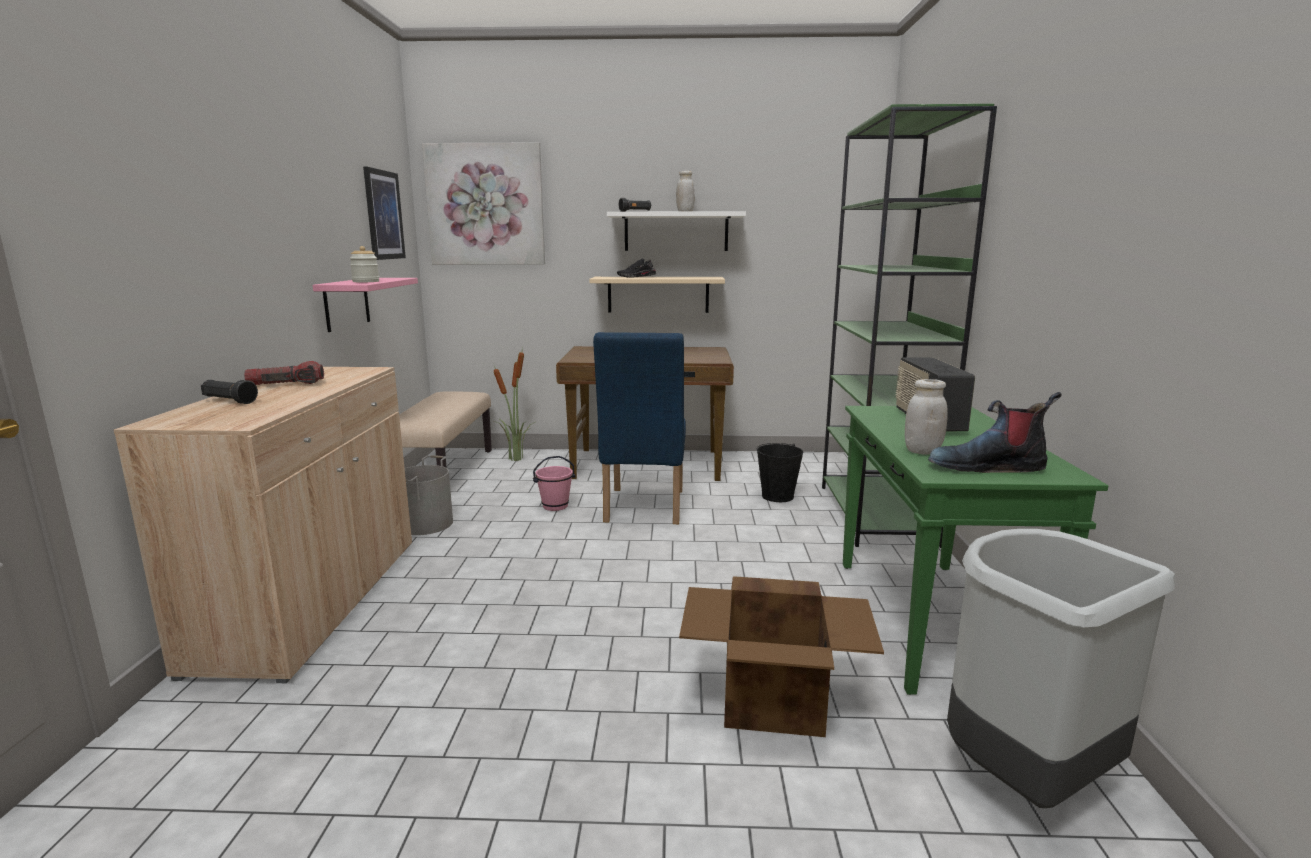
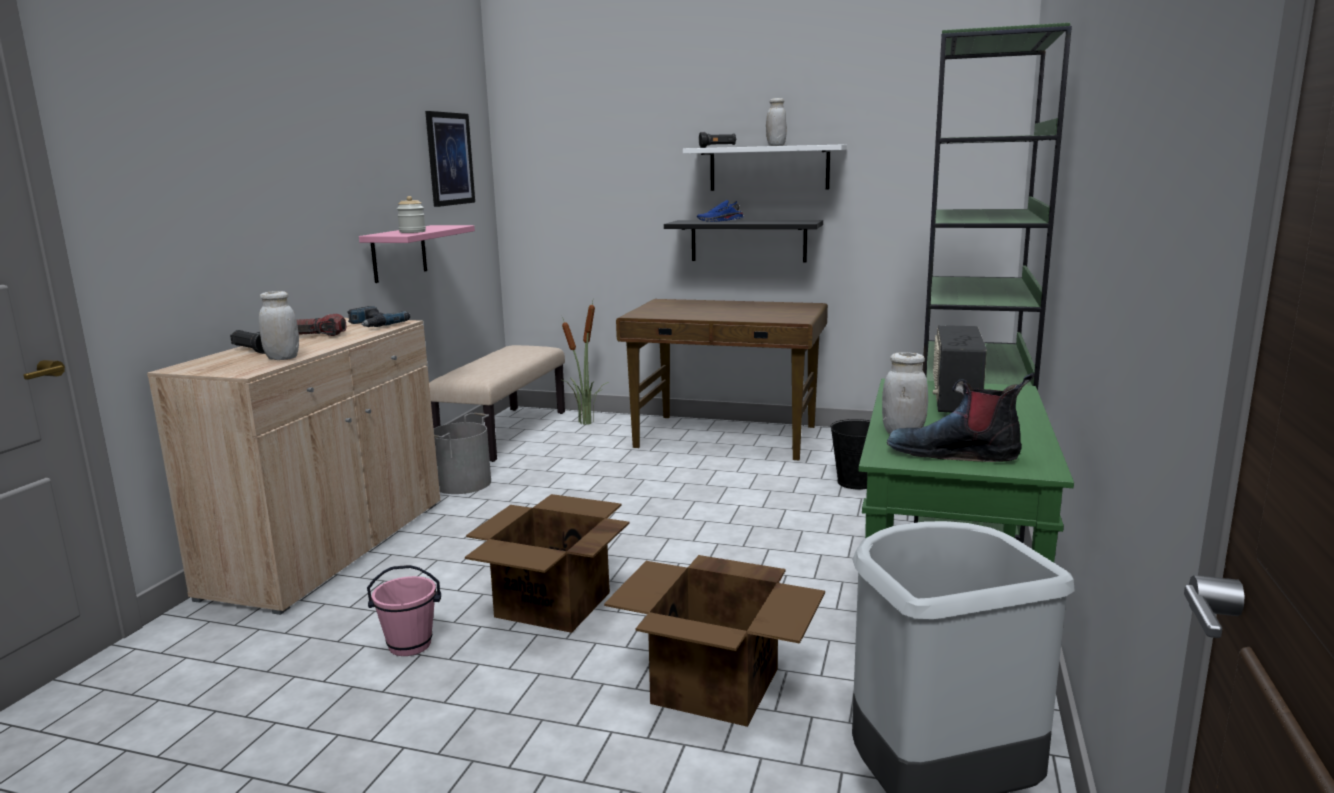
camera: 15 degrees right, 0 degrees up
(273, 408) = (282, 358): none -> white jar
(344, 372) = (373, 324): none -> power drill
(485, 205) = (562, 142): picture -> none
(555, 506) = (601, 475): pink bucket -> pink bucket (410, 645)
(575, 637) = (551, 605): none -> cardboard box
(637, 277) = (720, 221): black shoe -> blue shoe
(643, 509) = (692, 485): blue chair -> none
(658, 294) = (748, 240): beige shelf -> black shelf

